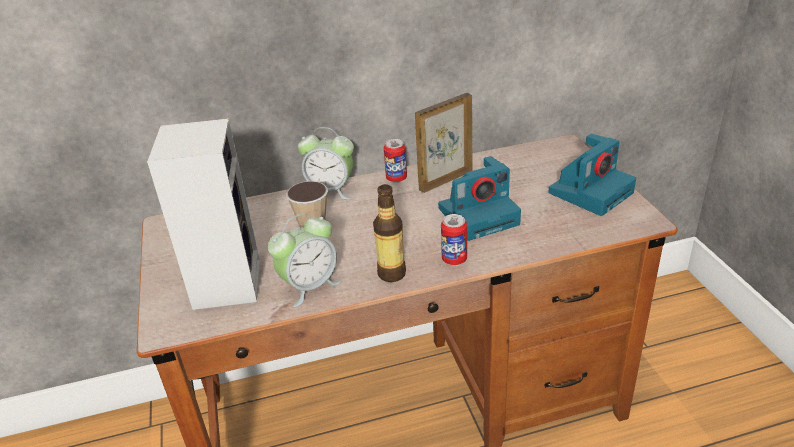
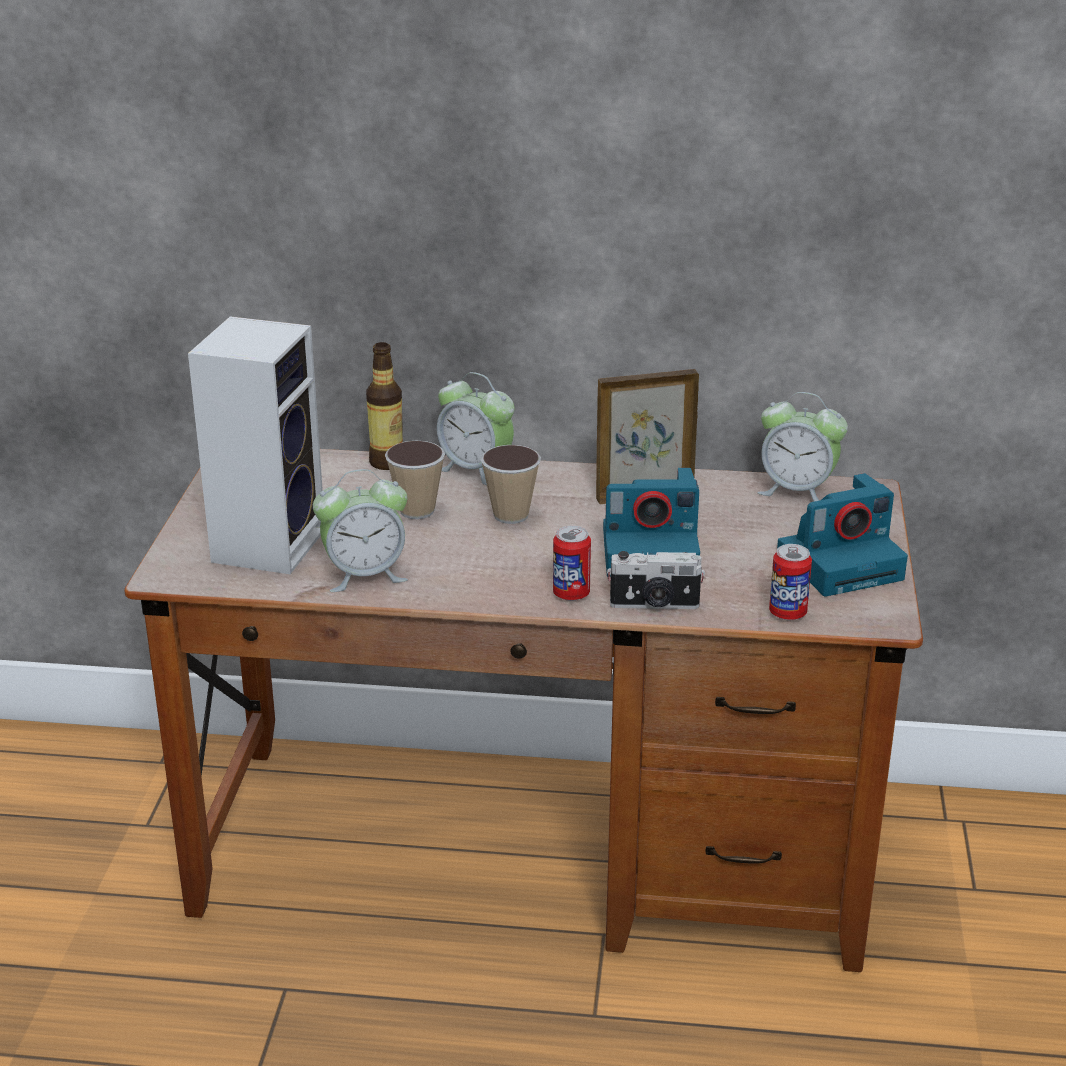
camera: 20 degrees right, 5 degrees down
(375, 215) = (511, 515): none -> cup
(391, 274) = (477, 588): bottle -> bottle (387, 462)
(396, 178) = (577, 477): can -> can (787, 613)
(510, 251) = (654, 605): none -> camera
(528, 154) = (797, 491): none -> alarm clock

